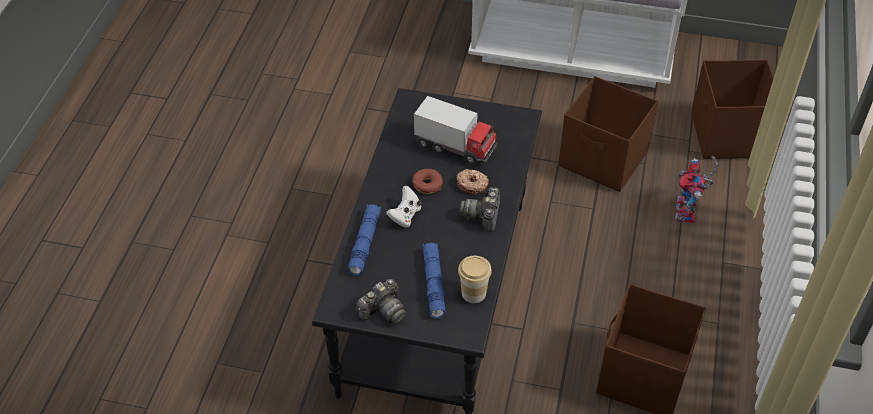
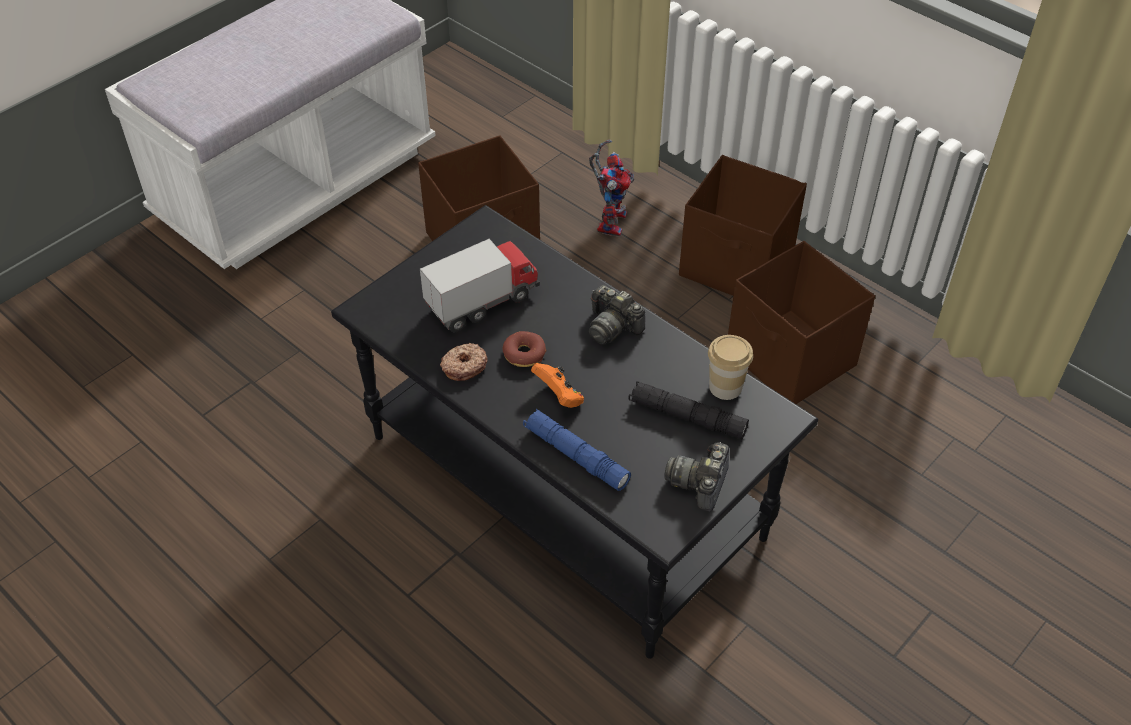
camera: 60 degrees left, 0 degrees up
(383, 311) = (699, 483): camera -> camera turned 150 degrees counterclockwise
(405, 215) = (559, 397): white game controller -> orange game controller
(434, 283) = (687, 417): blue flashlight -> black flashlight
(472, 184) = (556, 314): donut -> donut (464, 366)
(688, 213) = (609, 219): toy robot -> toy robot turned 120 degrees counterclockwise
(727, 136) = (532, 139): brown storage box -> brown storage box (737, 266)

